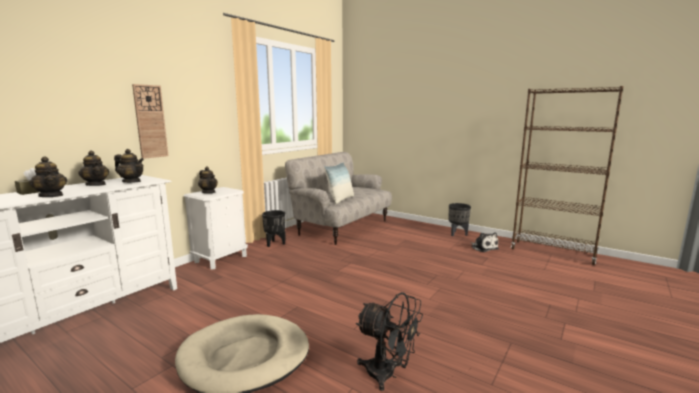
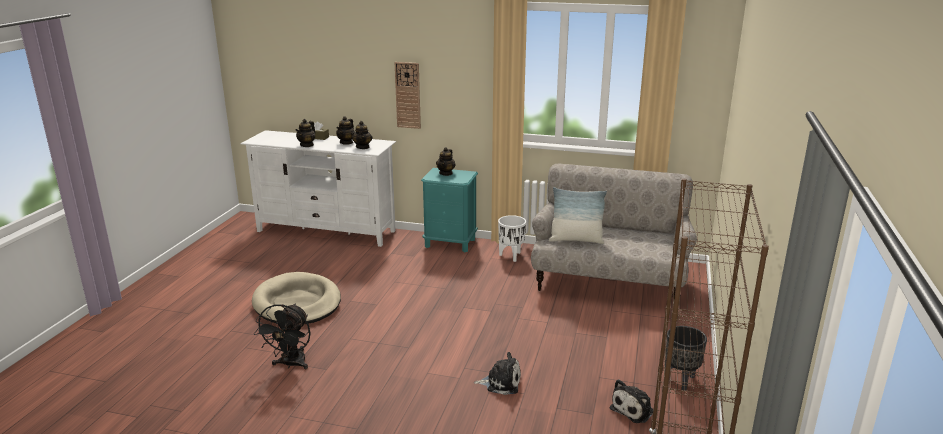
camera: 70 degrees right, 10 degrees up
(221, 259) = (450, 243): white nightstand -> turquoise nightstand
(275, 243) = (511, 256): black planter -> white planter
(450, 275) = (501, 383): none -> plush toy

